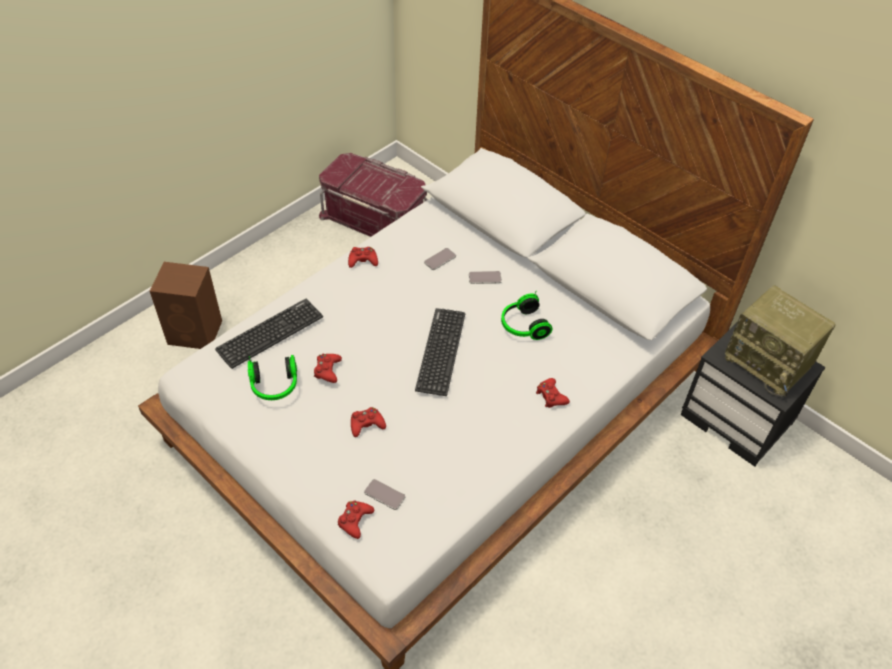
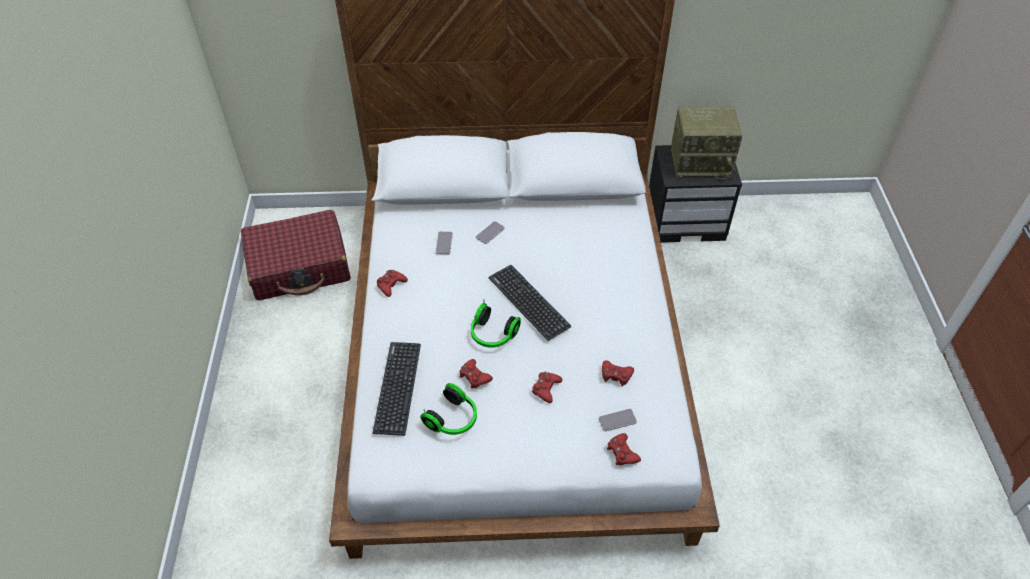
camera: 45 degrees left, 0 degrees up
(196, 332) = (265, 461): brown speaker -> none
(375, 218) = (299, 266): red storage box -> red suitcase
(522, 326) = (555, 245): headphones -> headphones (492, 335)
(551, 396) = (627, 275): red game controller -> red game controller (616, 375)

